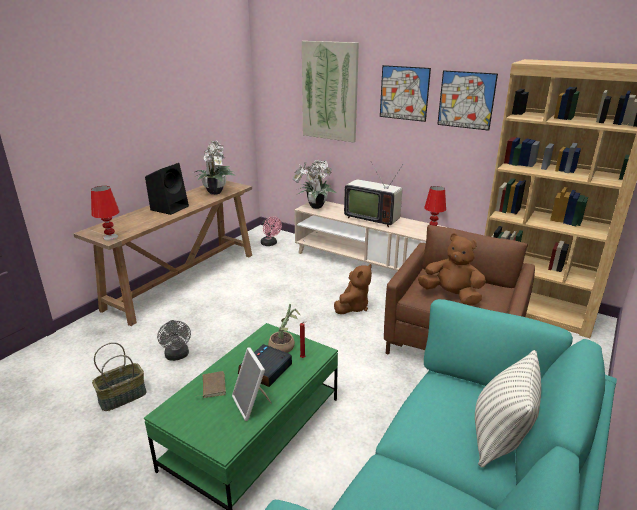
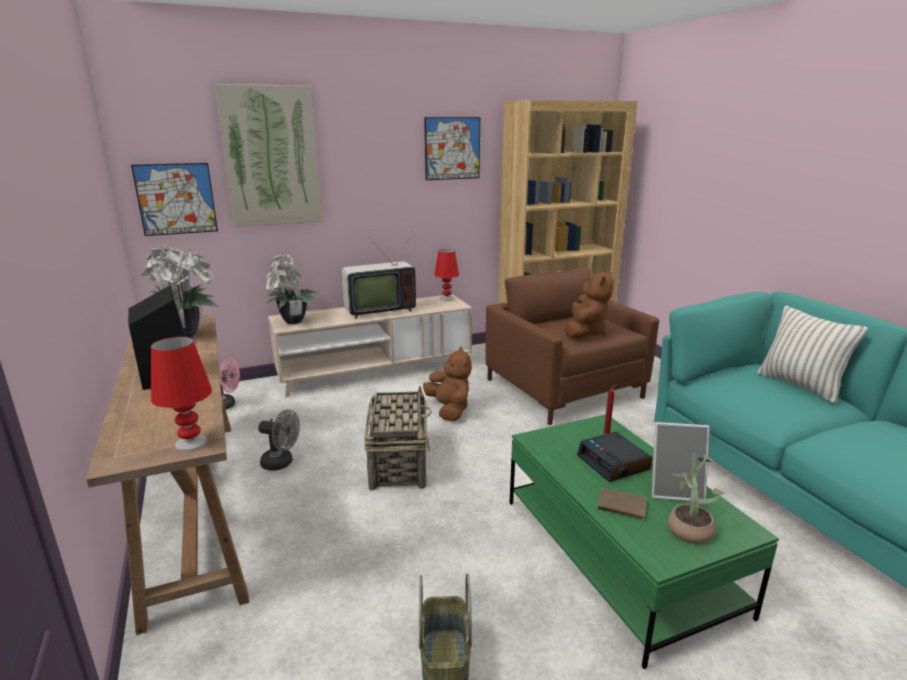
camera: 55 degrees left, 5 degrees down
(177, 356) = (398, 572): grey fan -> grey fan (282, 463)
(272, 315) = (399, 462): none -> basket
(285, 346) = (574, 438): potted plant -> potted plant (688, 527)
(404, 93) = (381, 148): picture -> picture (176, 199)
(451, 296) = (585, 332): brown plush toy -> brown plush toy turned 135 degrees clockwise

